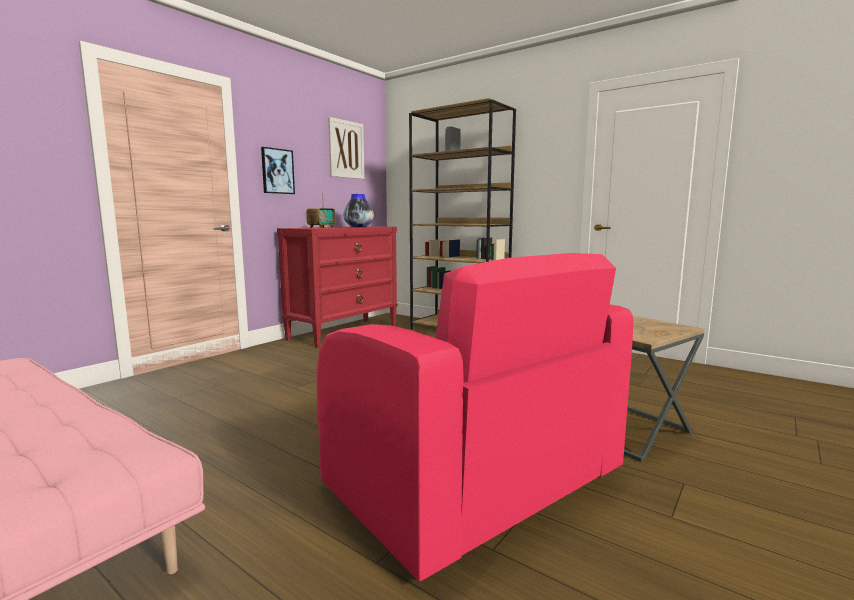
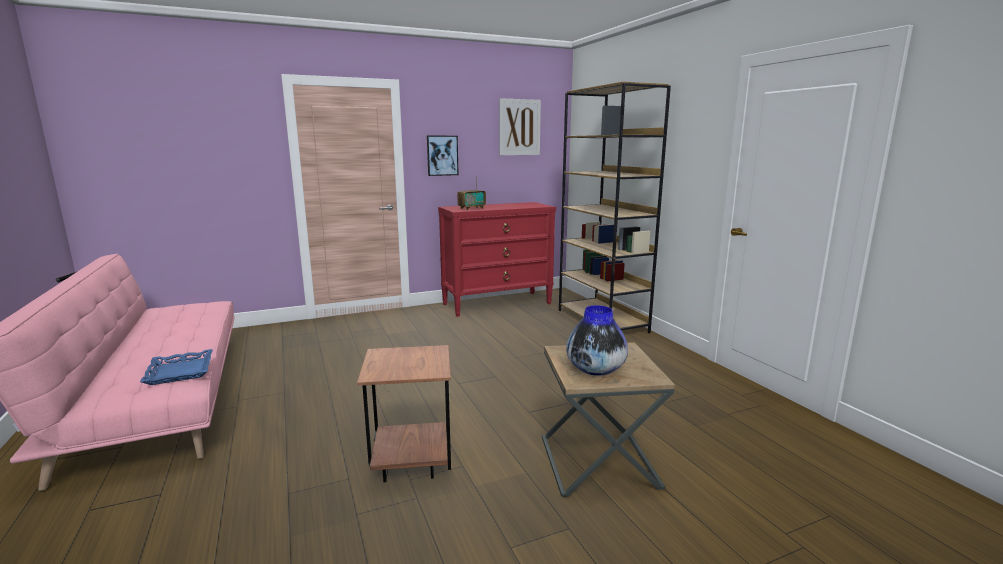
camera: 30 degrees right, 5 degrees up
(104, 439) = (180, 371): none -> blue tray
(358, 227) = (515, 206): vase -> vase (595, 370)
(475, 482) = (411, 465): pink armchair -> brown side table

